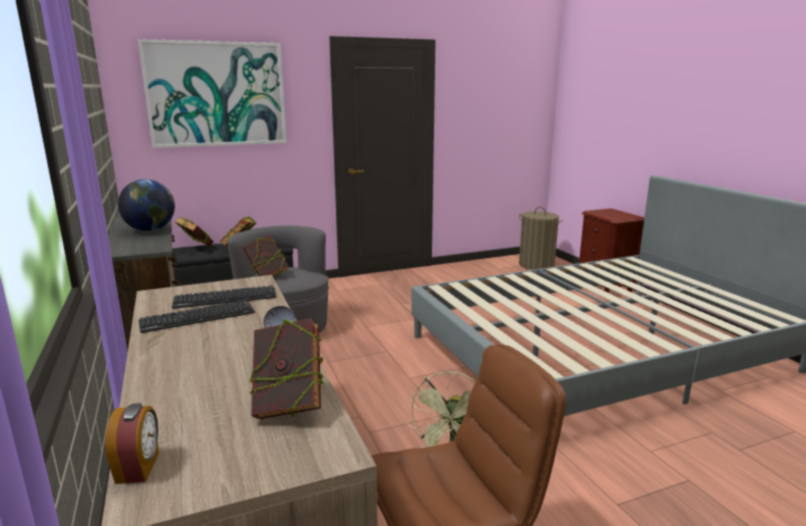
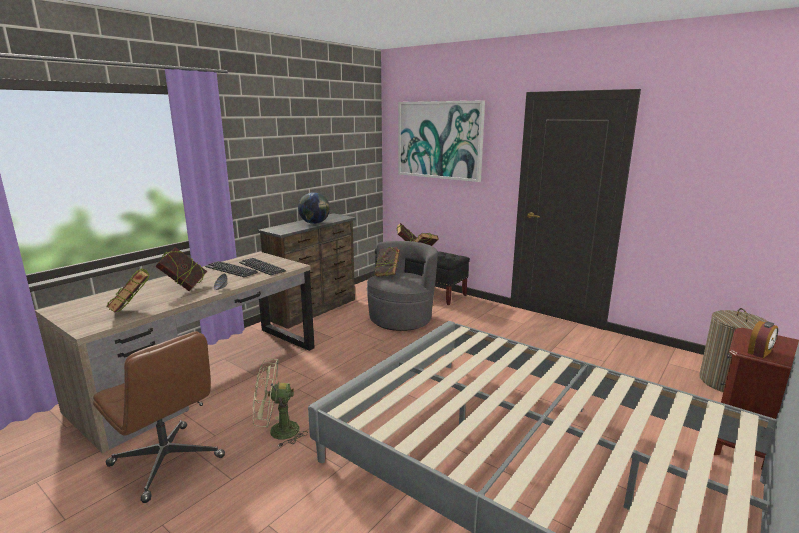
camera: 60 degrees right, 0 degrees up
(139, 468) = (79, 302): alarm clock -> alarm clock (759, 352)
(228, 356) = (184, 287): none -> book

